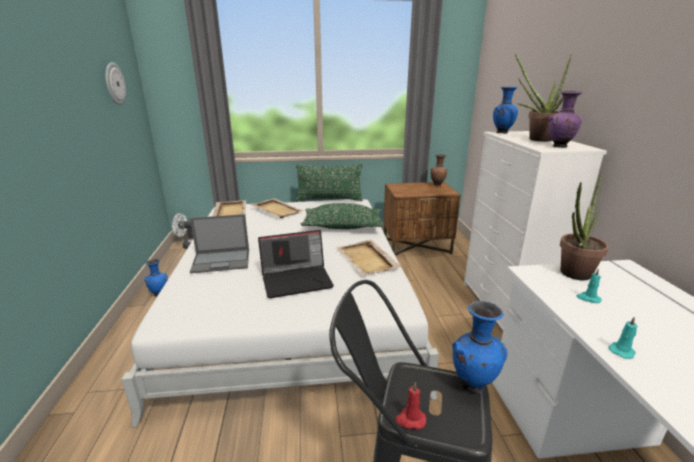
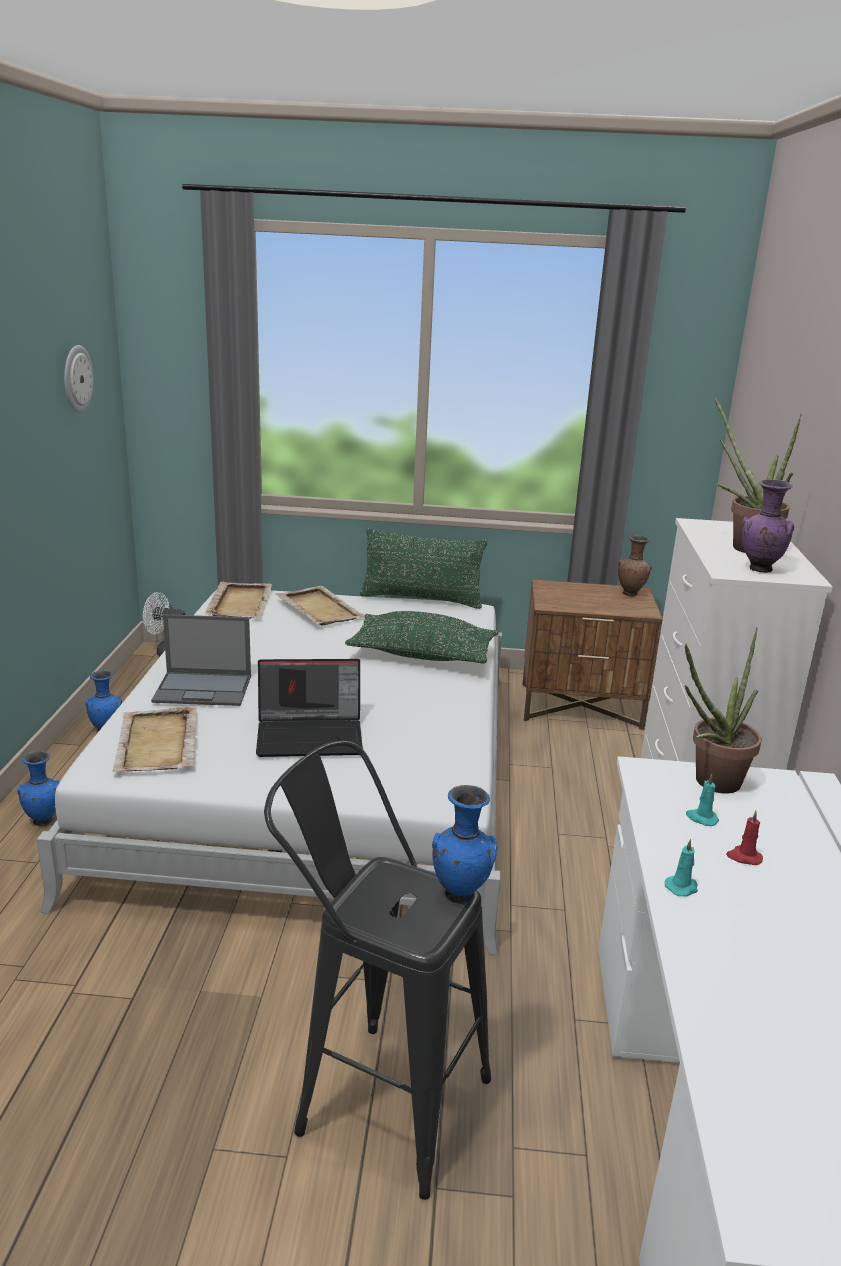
camera: 10 degrees right, 0 degrees up
(367, 259) = (437, 718): beige tray -> beige tray (157, 744)
(410, 419) = (360, 915): red candle -> red candle (743, 857)
(501, 132) = (704, 524): blue vase -> blue vase (44, 821)

